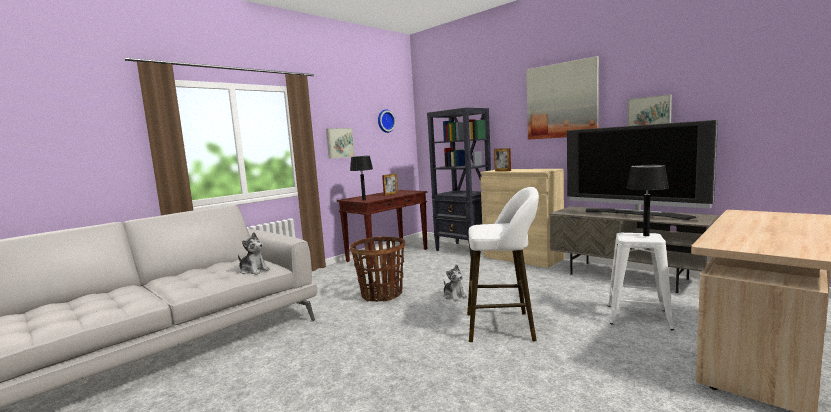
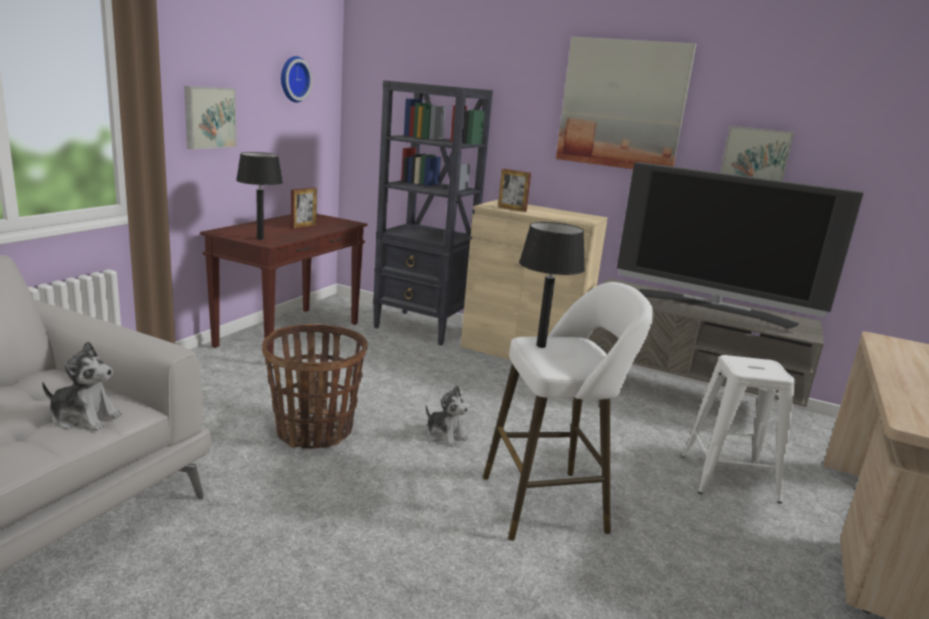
camera: 20 degrees left, 10 degrees up
(646, 235) = (763, 365): black table lamp -> black table lamp (541, 346)

